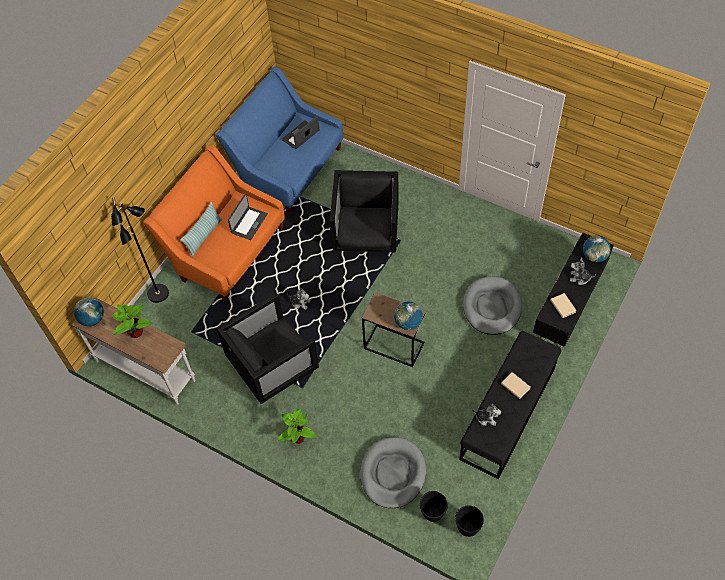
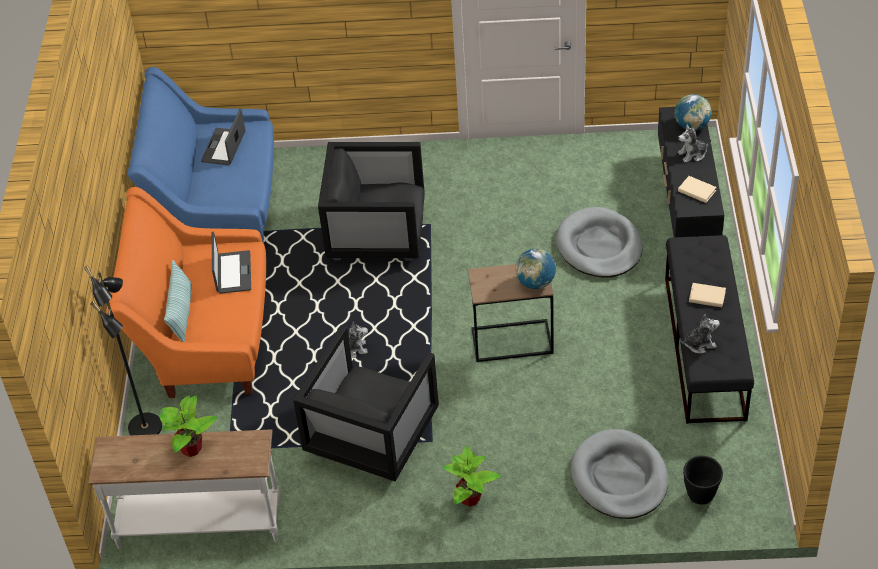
camera: 30 degrees left, 10 degrees down
(93, 319) = (115, 462): globe -> none
(366, 231) = (377, 233): black armchair -> black armchair turned 60 degrees counterclockwise
(467, 528) = (752, 489): black planter -> none

